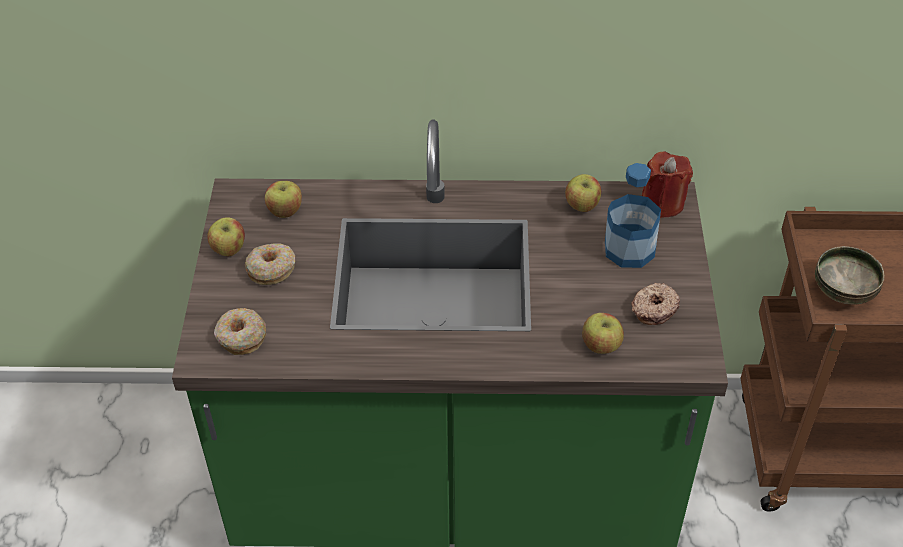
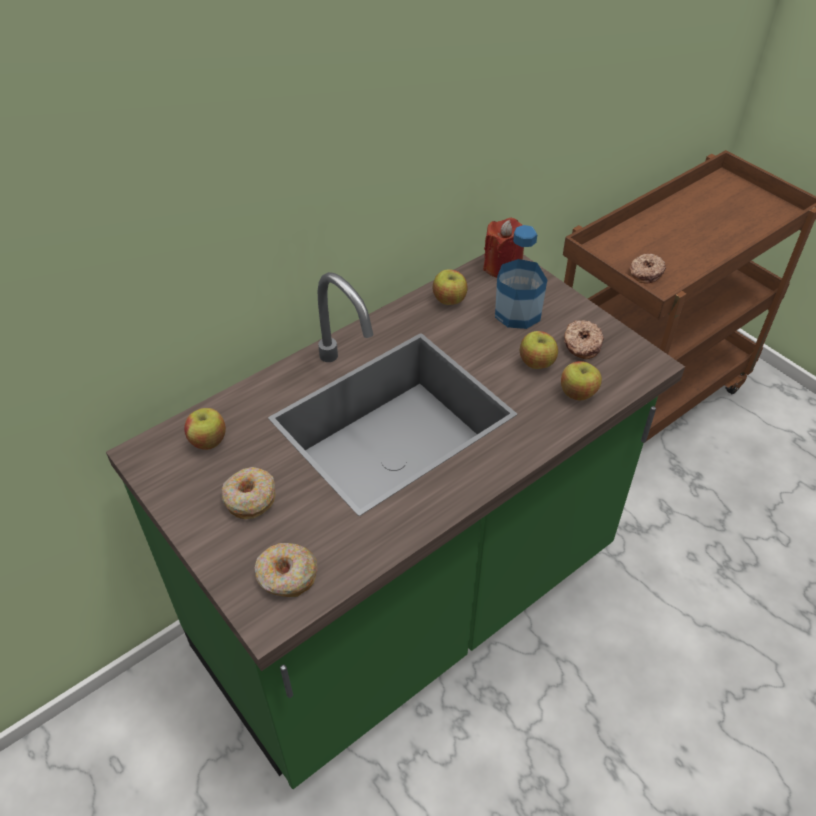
camera: 40 degrees left, 0 degrees up
(229, 249) = (189, 505): apple -> apple (536, 363)
(844, 291) = (645, 273): bowl -> donut

